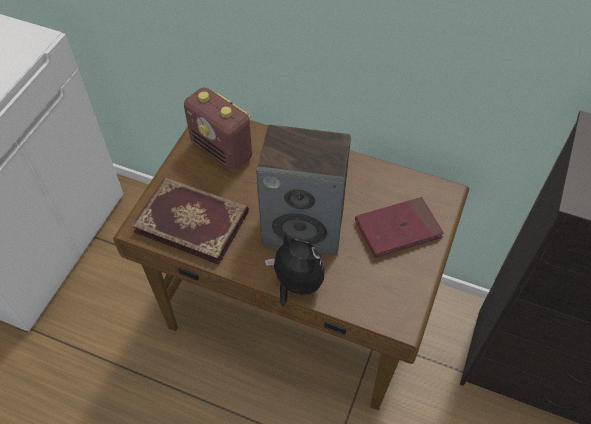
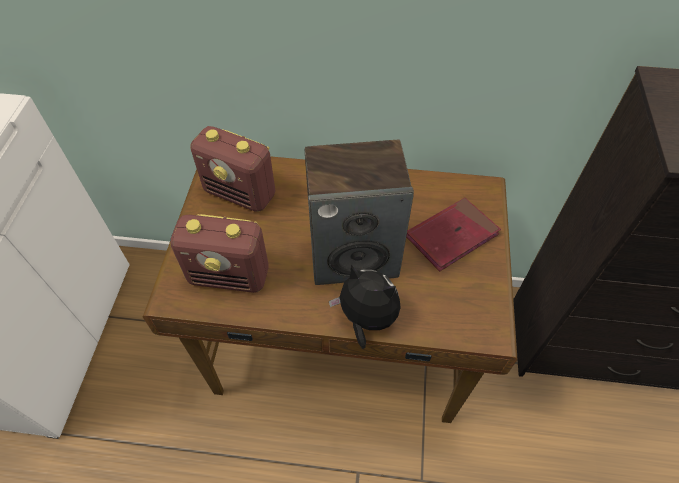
camera: 15 degrees left, 0 degrees up
(192, 220) = (230, 275): book -> radio

